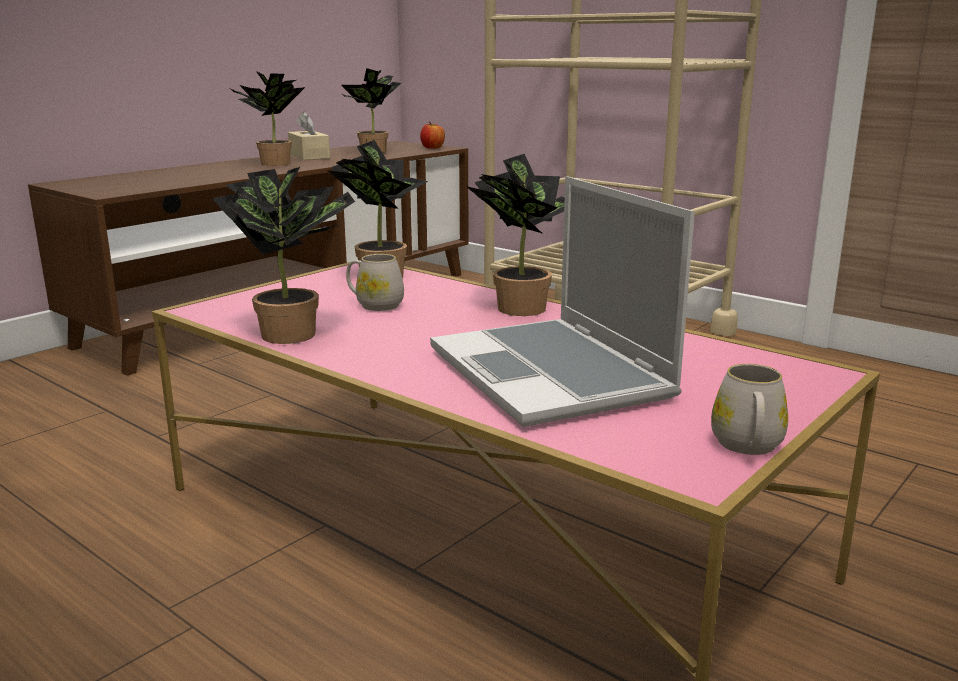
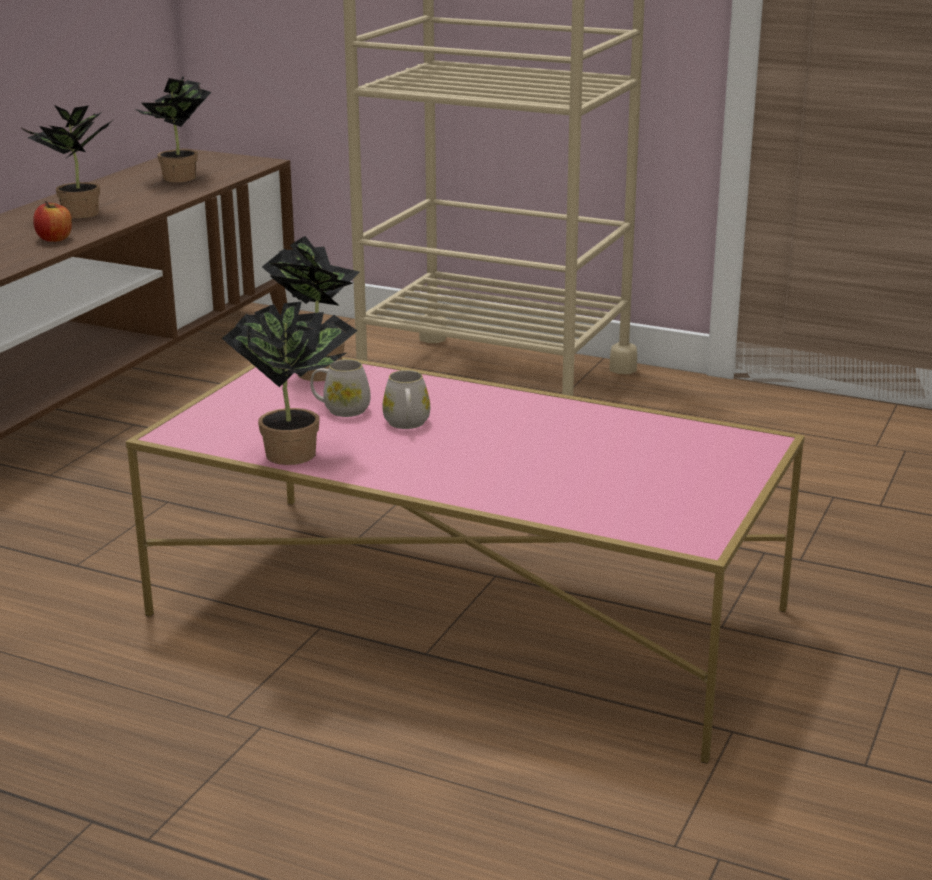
camera: 15 degrees left, 5 degrees up
(309, 156) = (107, 194): beige tissue box -> none
(432, 148) = (246, 163): apple -> apple (54, 239)
(520, 306) = (480, 397): potted plant -> none
(552, 375) = (551, 468): laptop -> none
(747, 447) = (724, 514): white mug -> white mug (407, 424)

